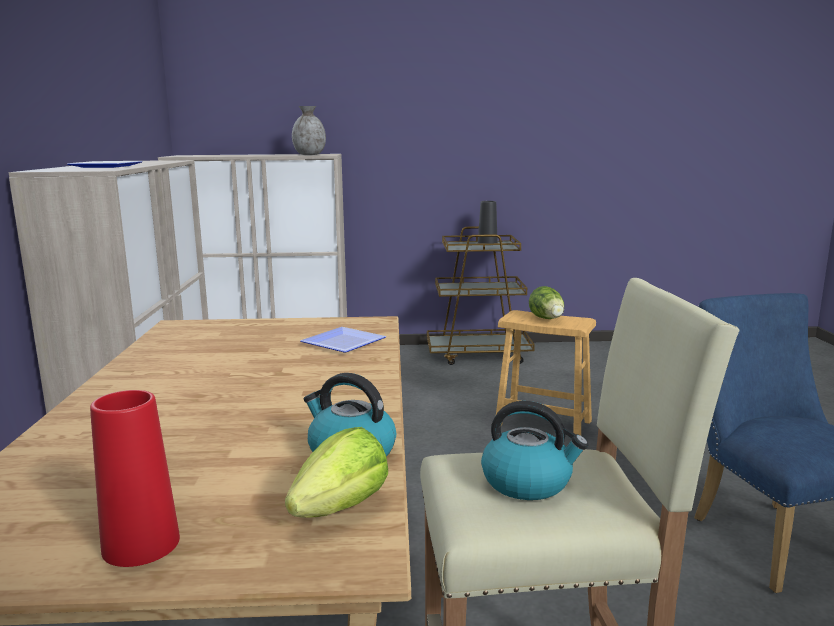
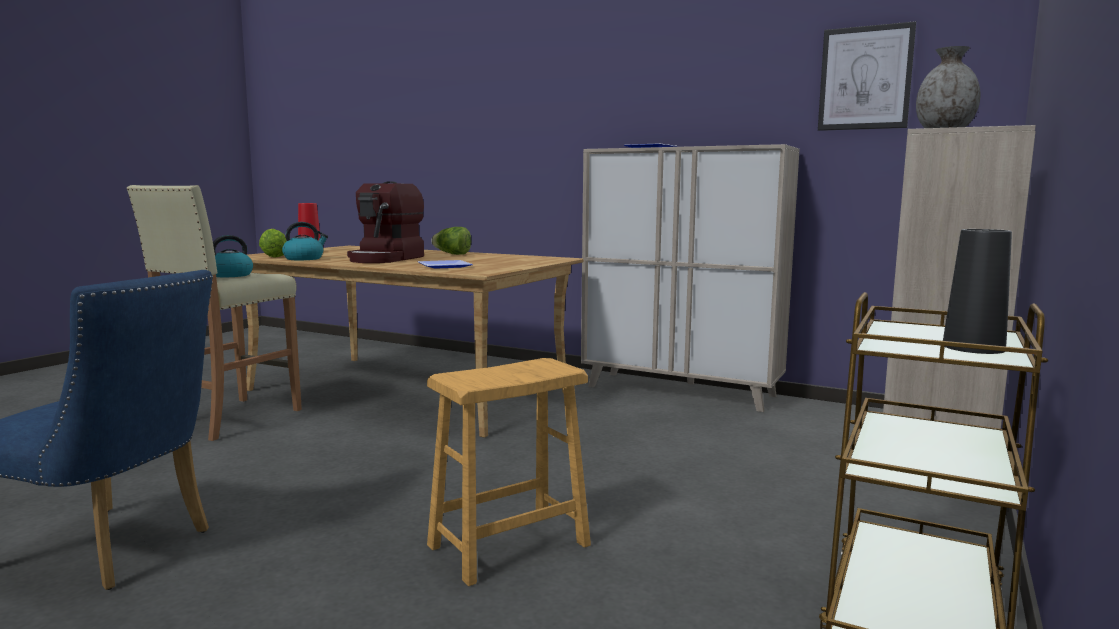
camera: 120 degrees right, 5 degrees down
(130, 96) = (865, 78): none -> picture
(281, 395) = (386, 259): none -> coffee machine
(547, 319) = (507, 373): lettuce -> lettuce (452, 254)

